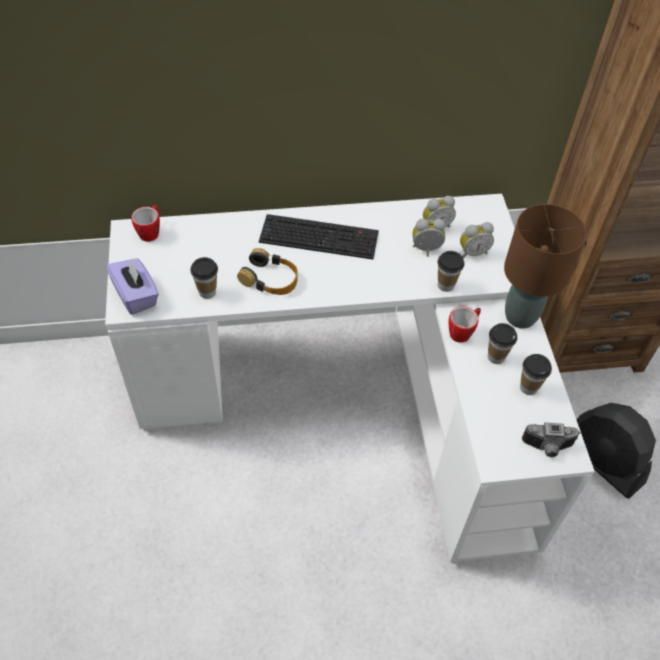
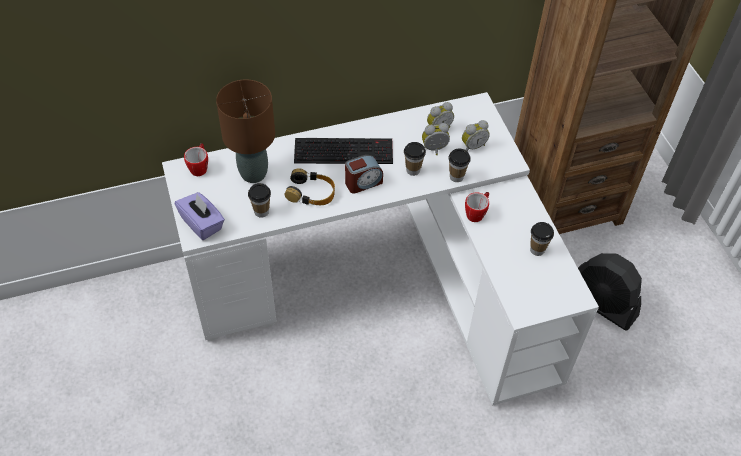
camera: 10 degrees left, 0 degrees up
(333, 276) = (363, 182): none -> alarm clock
(496, 357) = (507, 229): cup -> cup (413, 170)
(521, 317) = (521, 194): brown table lamp -> brown table lamp (254, 174)
(548, 448) = (560, 295): camera -> none

